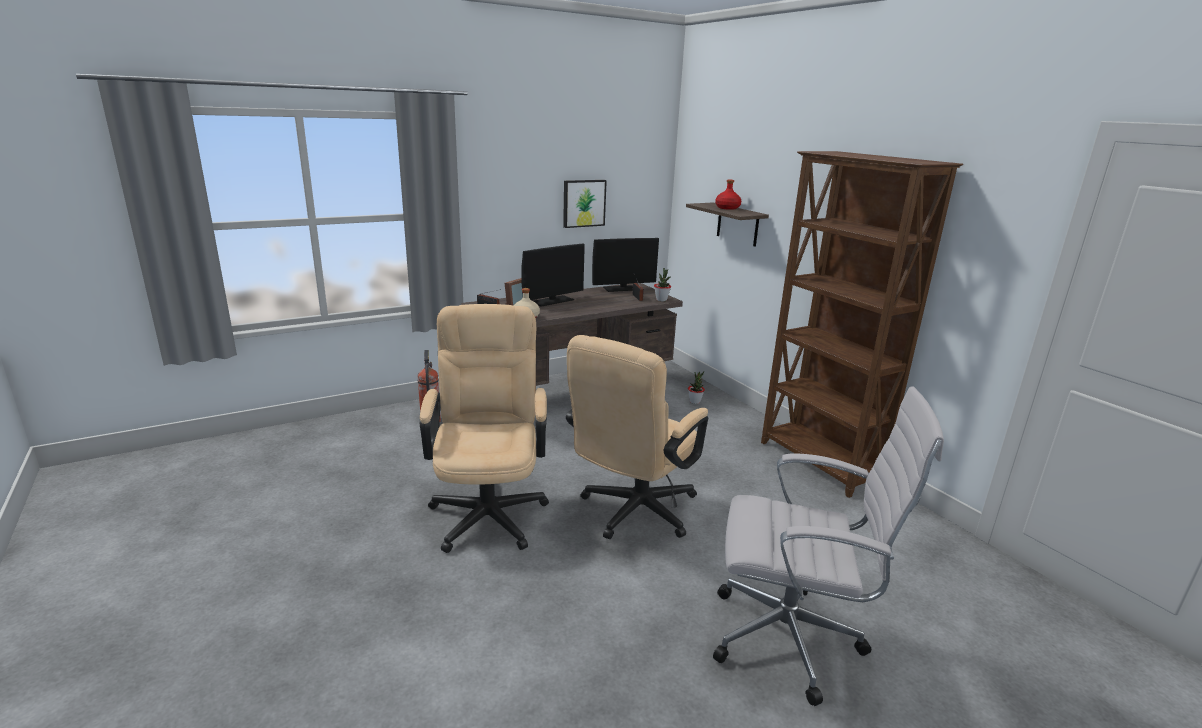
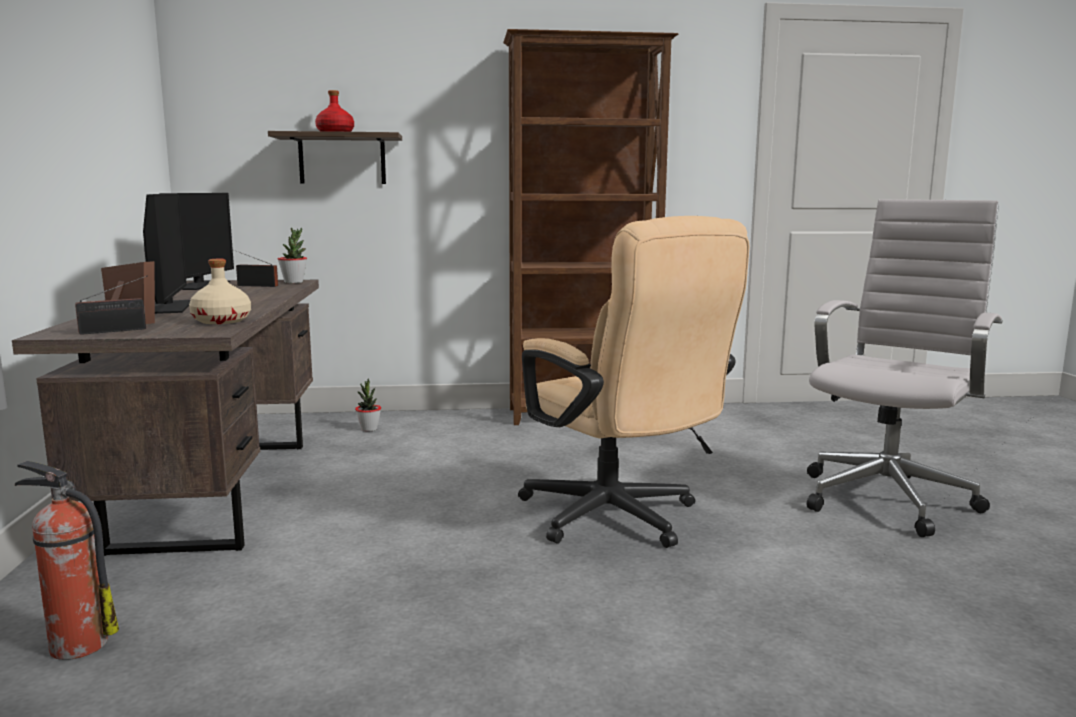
camera: 65 degrees left, 10 degrees down
(489, 508) = (525, 626): beige office chair -> none
(583, 203) = (94, 131): picture -> none

